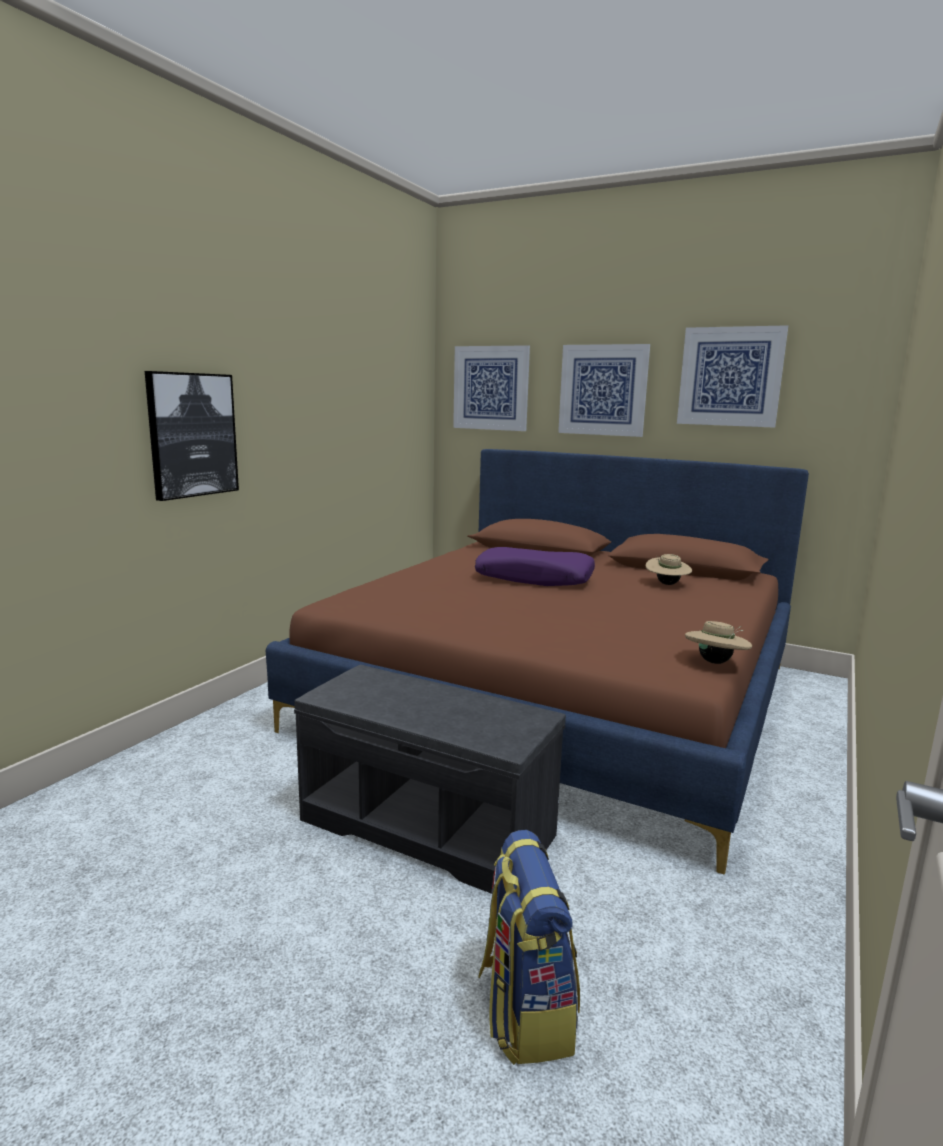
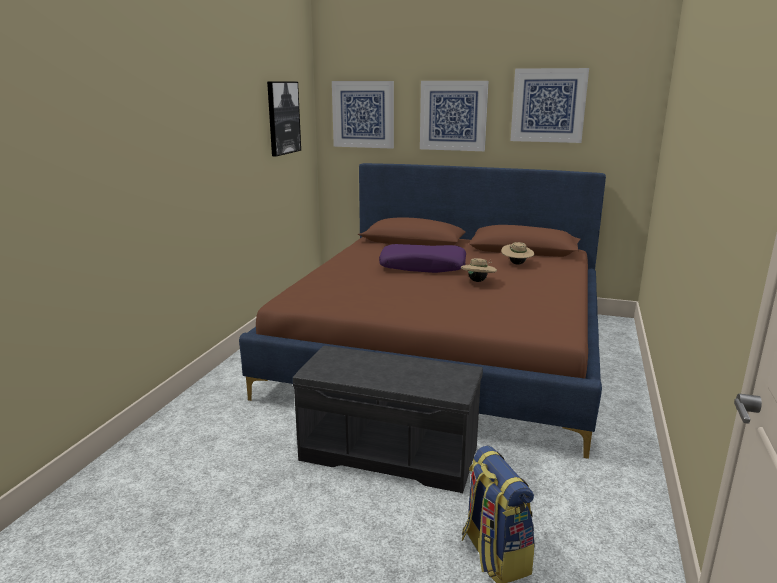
camera: 10 degrees left, 5 degrees up
(192, 435) = (164, 177): picture -> picture (283, 118)
(715, 662) = (572, 322): beige hat -> beige hat (478, 281)

